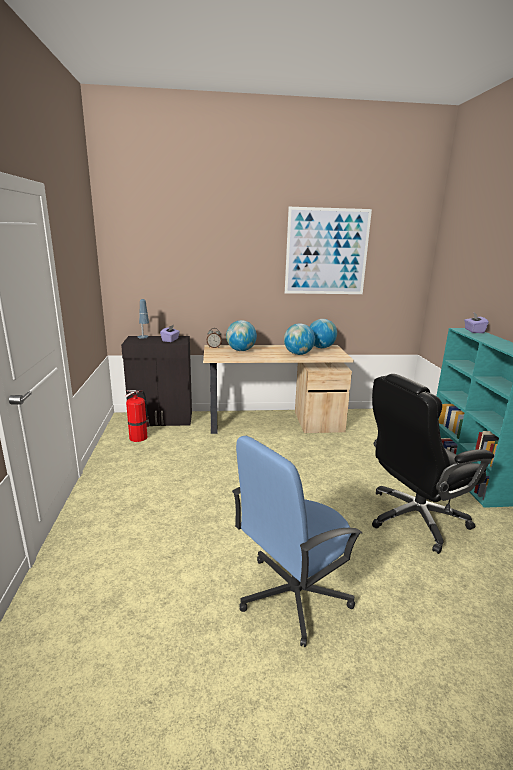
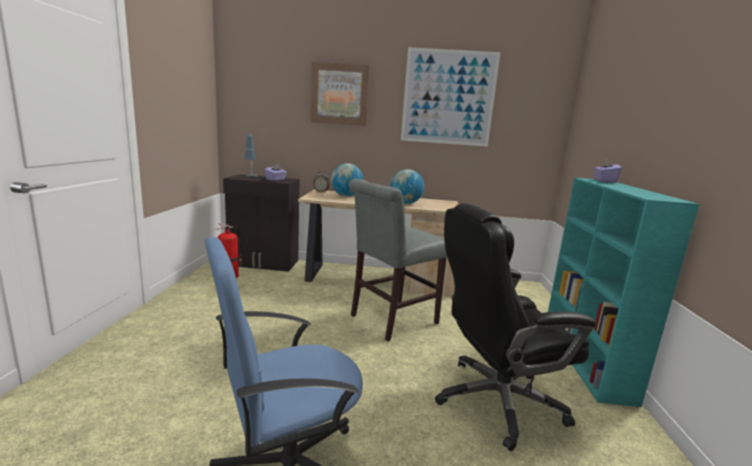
camera: 10 degrees right, 5 degrees down
(225, 253) = (340, 94): none -> picture
(304, 462) = (390, 320): none -> grey chair
(321, 347) = (436, 201): globe -> none

